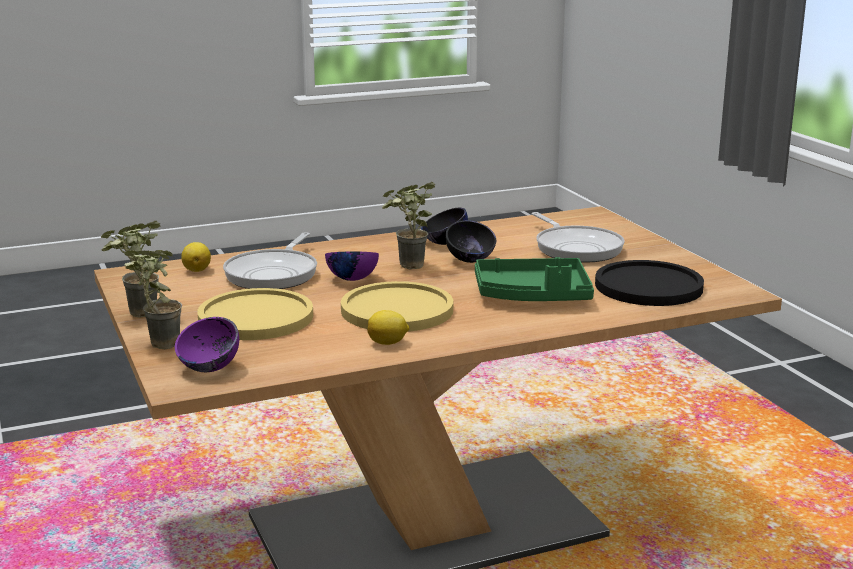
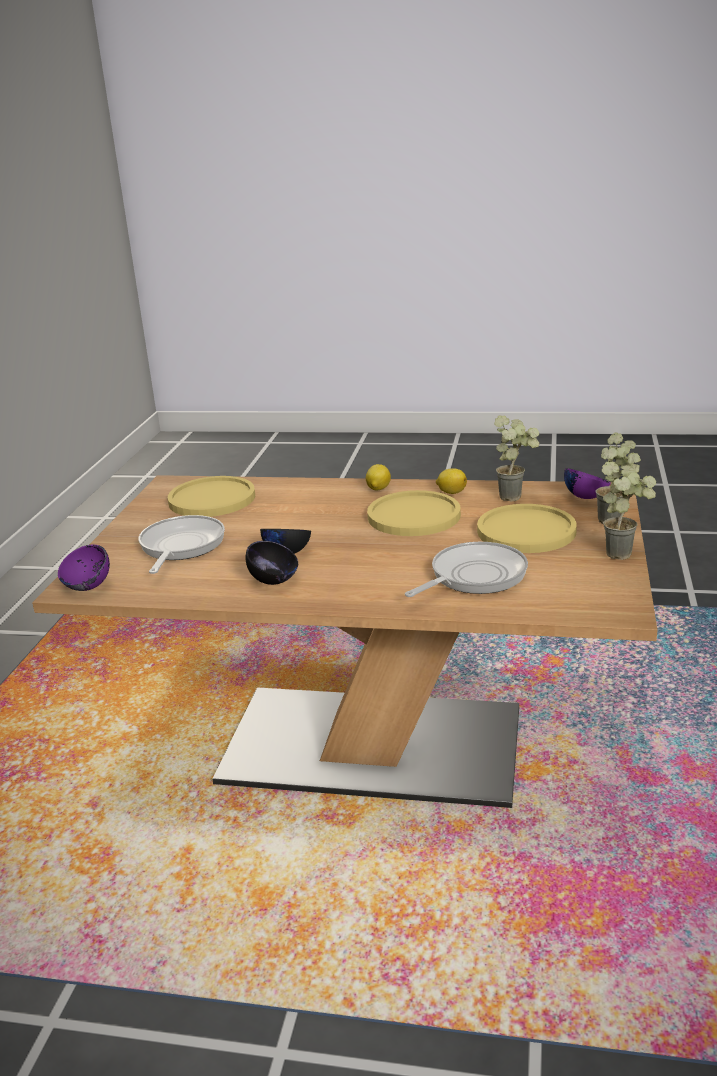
camera: 145 degrees left, 5 degrees up
(197, 270) = (545, 599): lemon -> lemon (378, 489)
(352, 279) = (412, 554): purple bowl -> purple bowl (87, 587)
(407, 268) = (350, 556): potted plant -> potted plant (516, 496)
(533, 296) = (302, 507): green tray -> none
(648, 286) = (212, 499): black plate -> yellow plate

